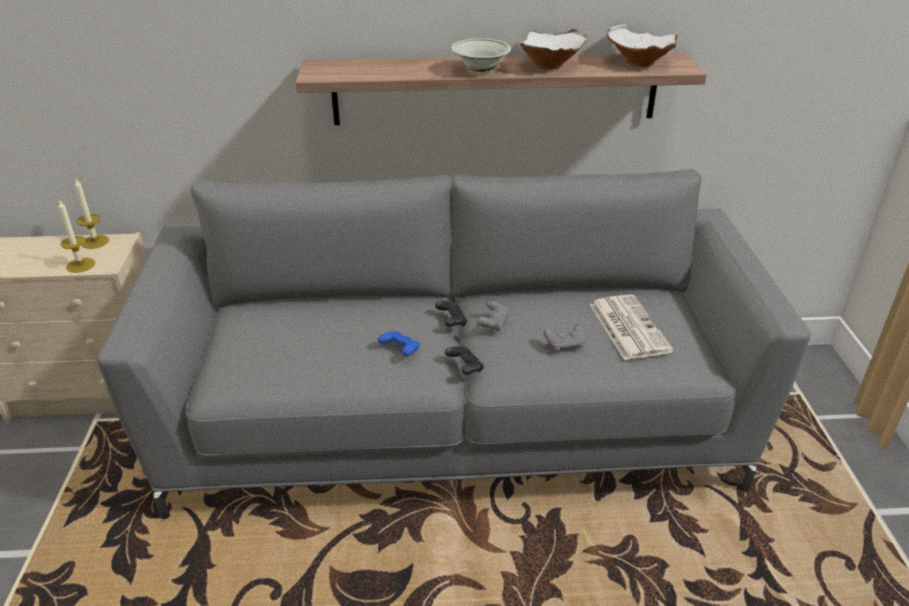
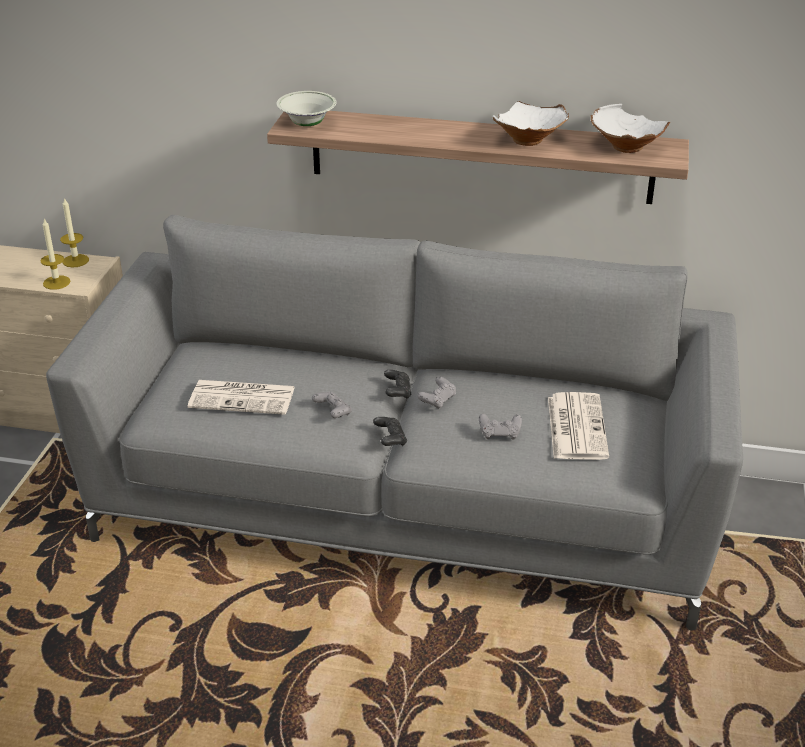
camera: 15 degrees right, 0 degrees up
(306, 350) = (244, 397): none -> newspaper
(400, 350) = (333, 412): blue game controller -> grey game controller
(480, 70) = (453, 139): white bowl -> white bowl (307, 124)

